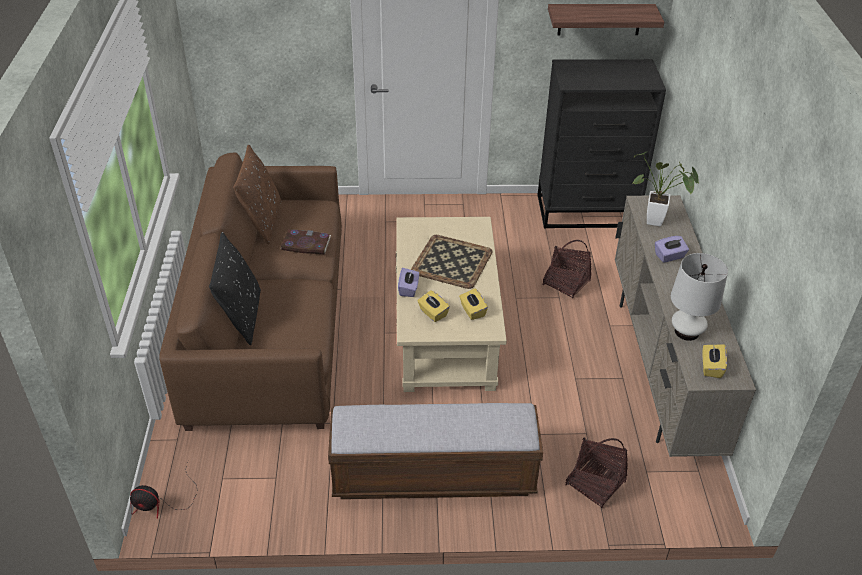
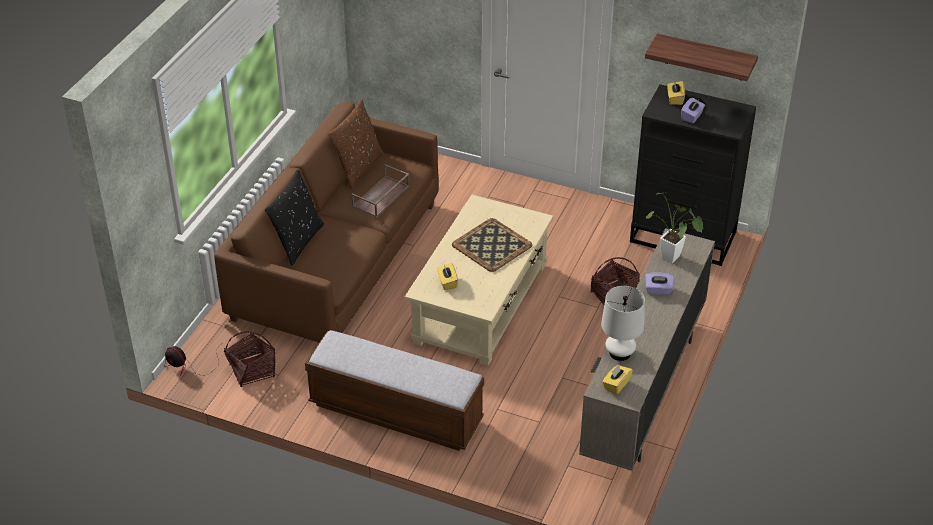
camera: 25 degrees right, 0 degrees up
(305, 244) = (381, 197): book -> brown tray
(408, 289) = (441, 257): purple tissue box -> purple tissue box (692, 117)
(472, 311) = (480, 290): yellow tissue box -> yellow tissue box (675, 99)
(595, 483) = (519, 460): basket -> basket (252, 371)

